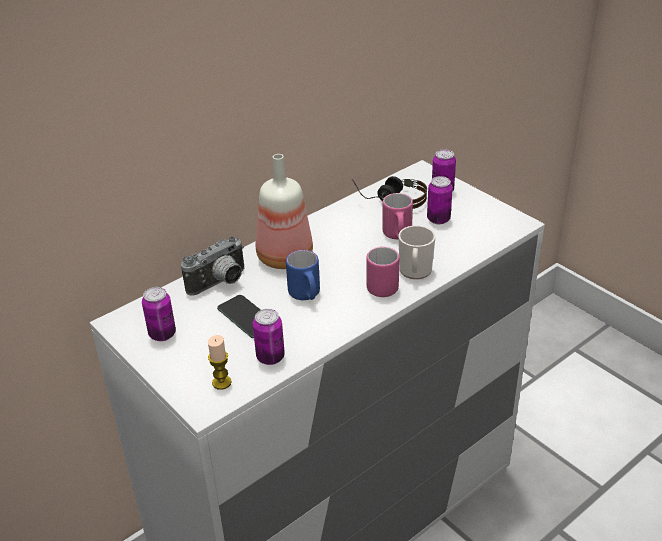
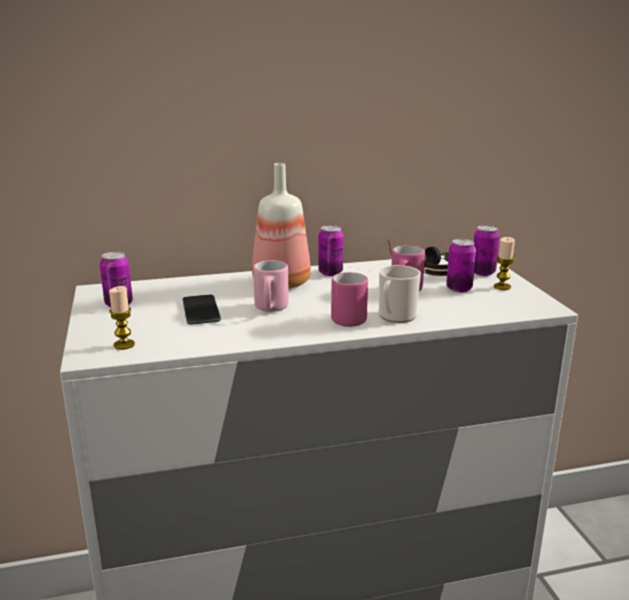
camera: 25 degrees right, 15 degrees down
(220, 283) = (206, 286): camera -> none
(270, 357) = (187, 340): can -> can (330, 272)
(306, 295) = (270, 309): blue mug -> pink mug
(469, 206) = (502, 287): none -> candle

